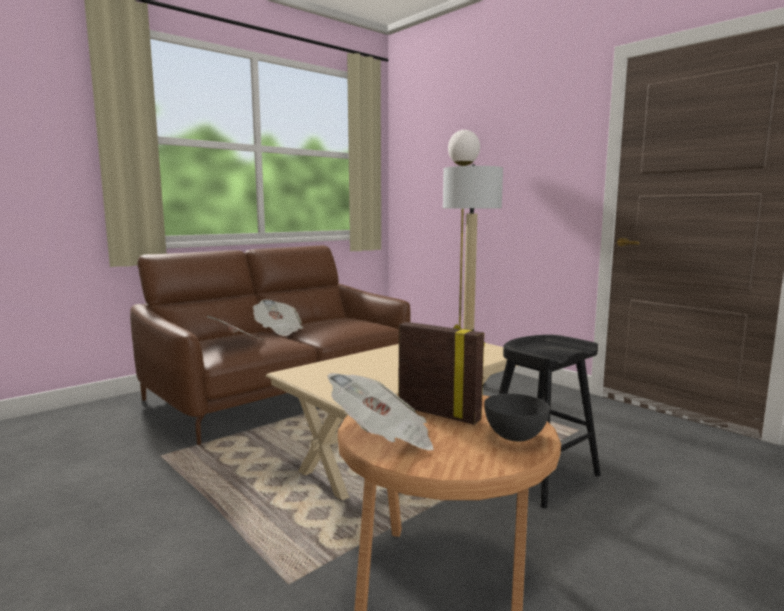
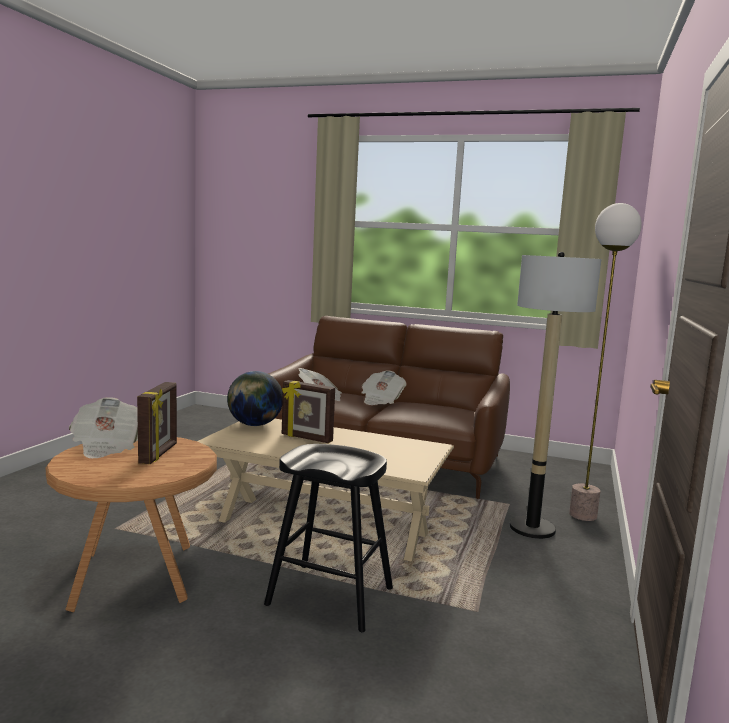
camera: 60 degrees right, 0 degrees up
(311, 376) = (254, 425): none -> globe
(384, 365) = (306, 438): none -> picture frame
(514, 436) = (123, 475): grey bowl -> none

